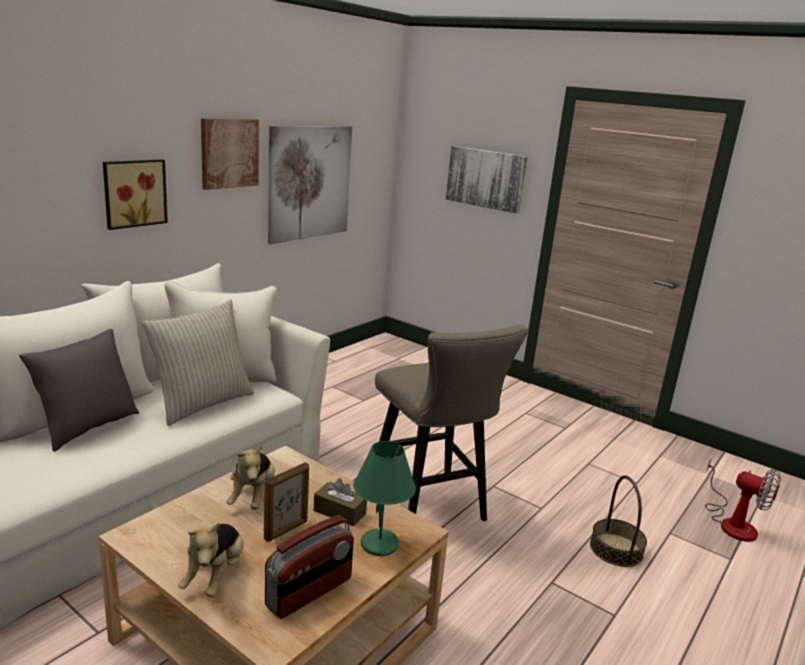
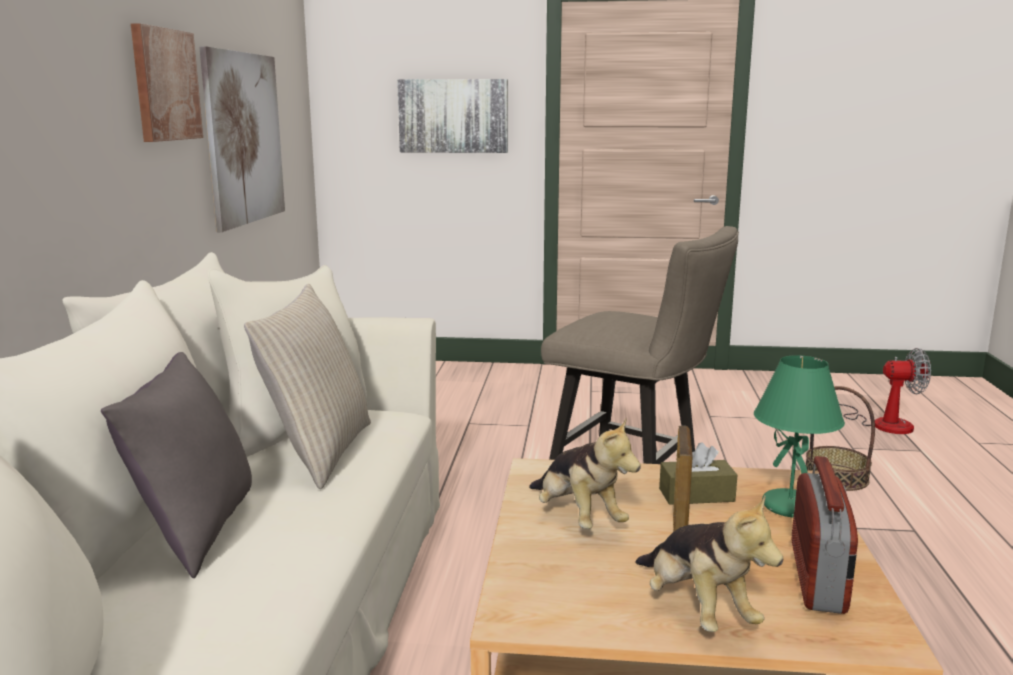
camera: 30 degrees left, 5 degrees down
(133, 193) = (68, 144): picture -> none

